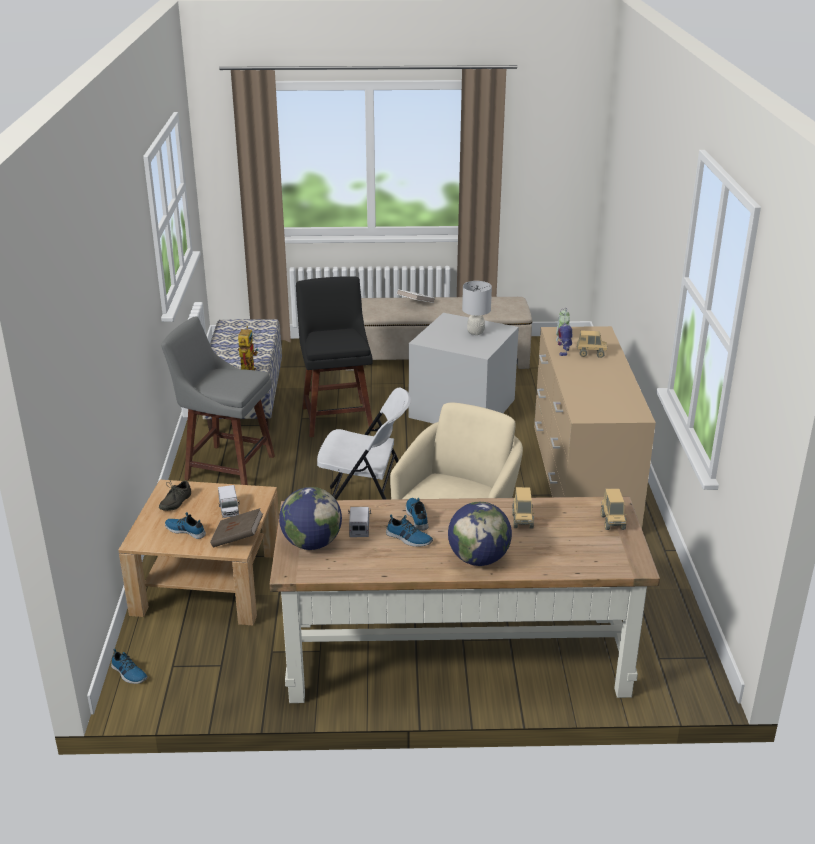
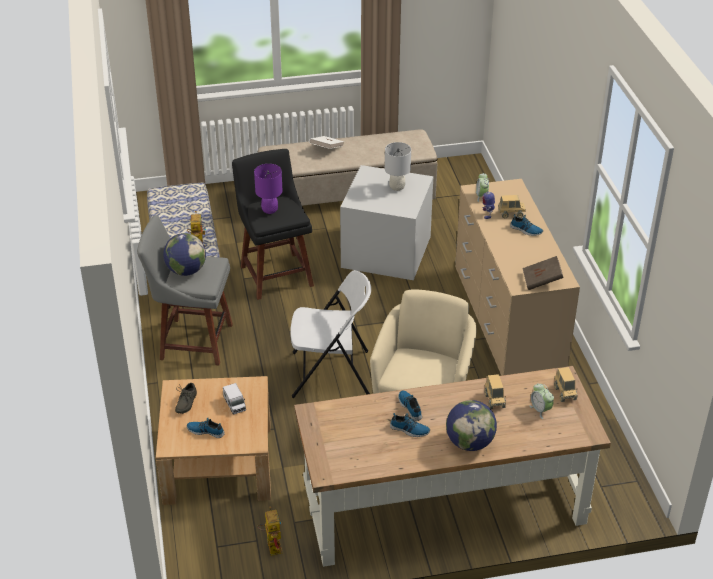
camera: 10 degrees left, 10 degrees up
(128, 673) = (183, 558): shoe -> shoe (526, 230)
(237, 538) = (253, 433): brown book -> brown book (541, 281)
(237, 671) = (271, 544): none -> toy robot
(311, 543) = (334, 445): globe -> globe (186, 271)
(330, 337) = (269, 210): none -> purple table lamp
(359, 527) = (367, 424): toy truck -> none
(577, 535) = (540, 410): none -> alarm clock

